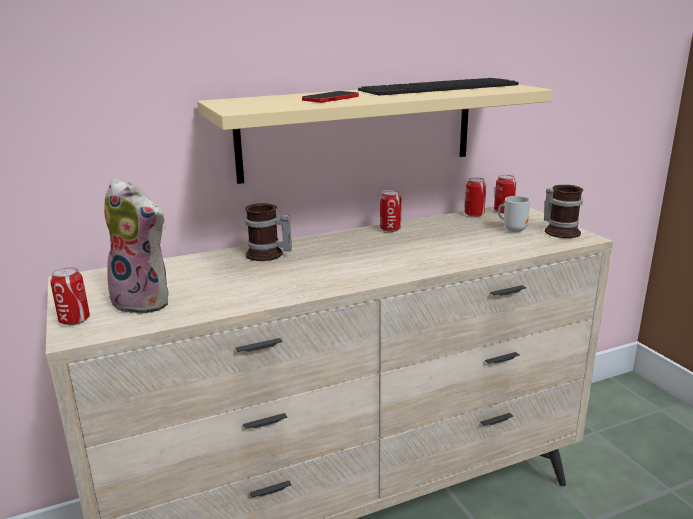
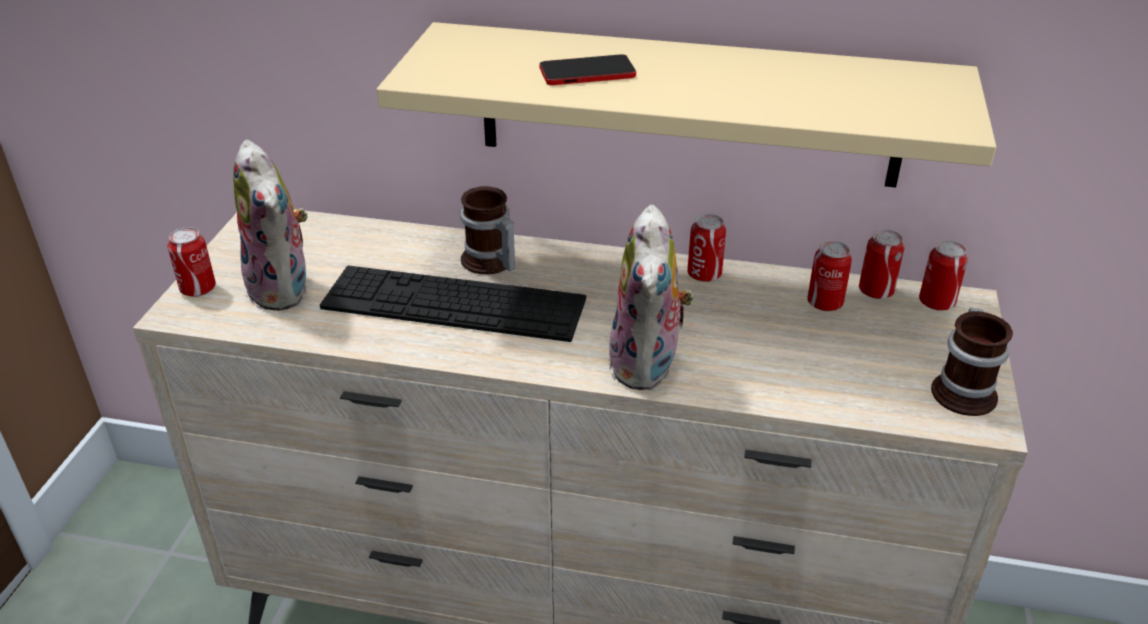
camera: 35 degrees right, 15 degrees up
(419, 264) = (648, 366): none -> plush toy
(439, 87) = (817, 77): keyboard -> keyboard (454, 303)
(460, 223) = (824, 303): none -> can
(513, 229) = (889, 352): mug -> none

